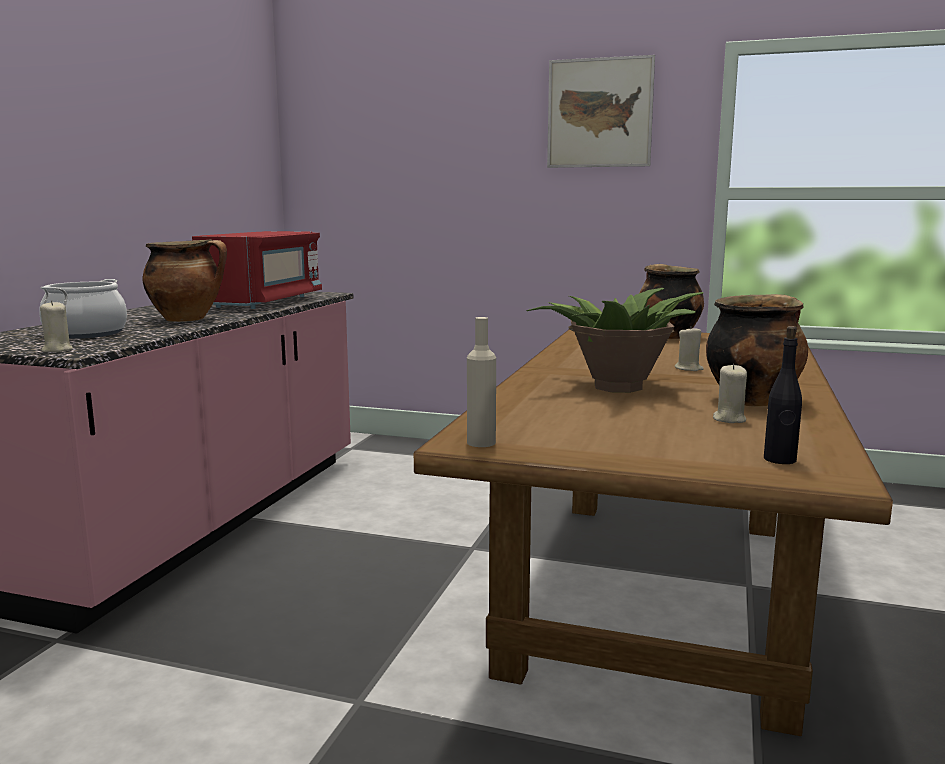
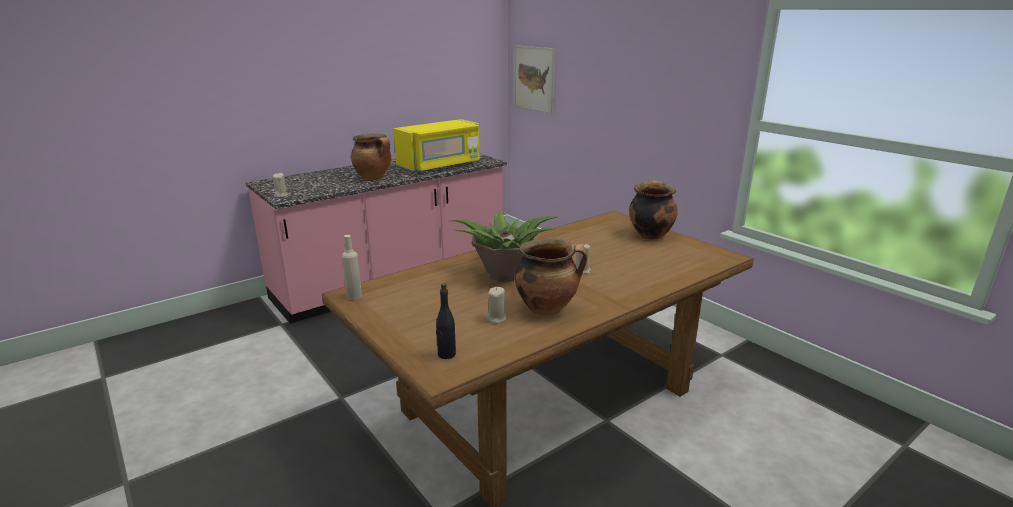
camera: 35 degrees right, 10 degrees up
(86, 333) = (314, 183): cooking pot -> none
(264, 302) = (440, 165): red microwave -> yellow microwave
(599, 113) = (678, 49): picture -> picture (534, 79)

